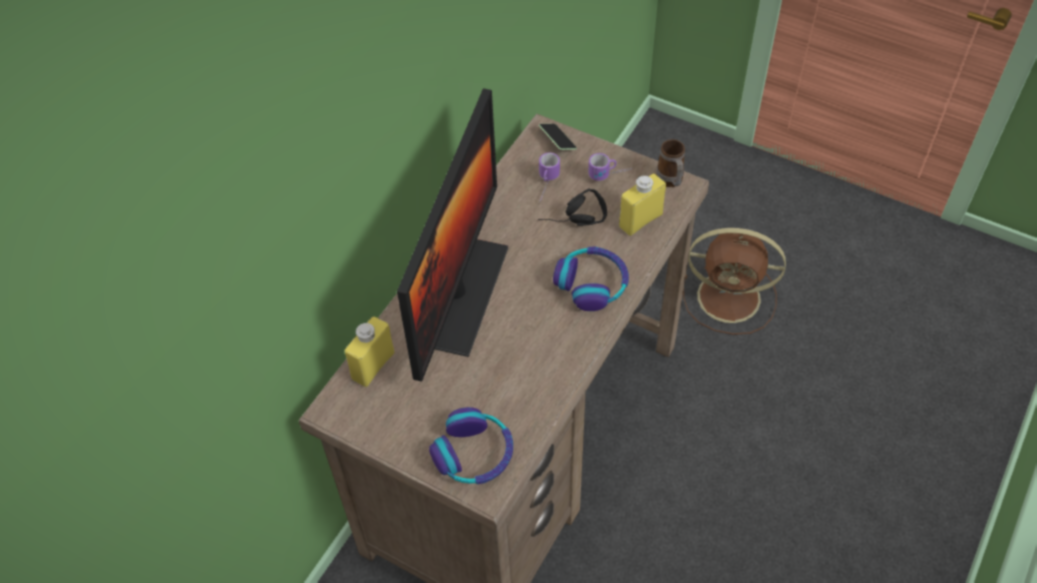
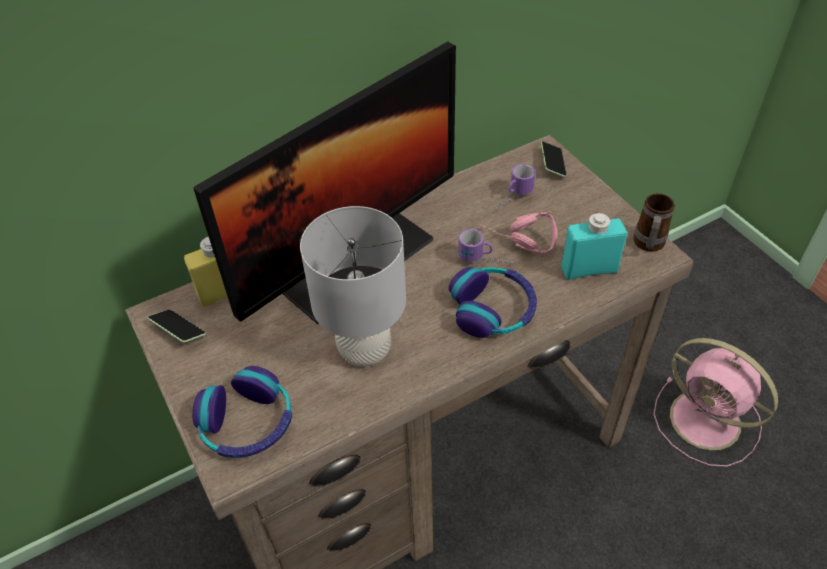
camera: 30 degrees right, 5 degrees down
(361, 414) = (178, 331): none -> phone
(522, 359) = (367, 351): none -> grey table lamp
(574, 222) = (516, 243): black headphones -> pink headphones
(610, 175) = (586, 214): mug -> mug (485, 261)
(640, 220) = (589, 269): yellow bottle -> turquoise bottle
(731, 298) = (708, 421): brown fan -> pink fan

